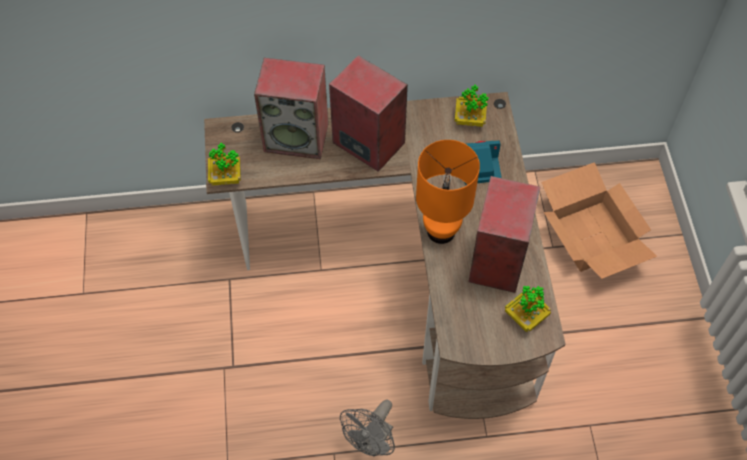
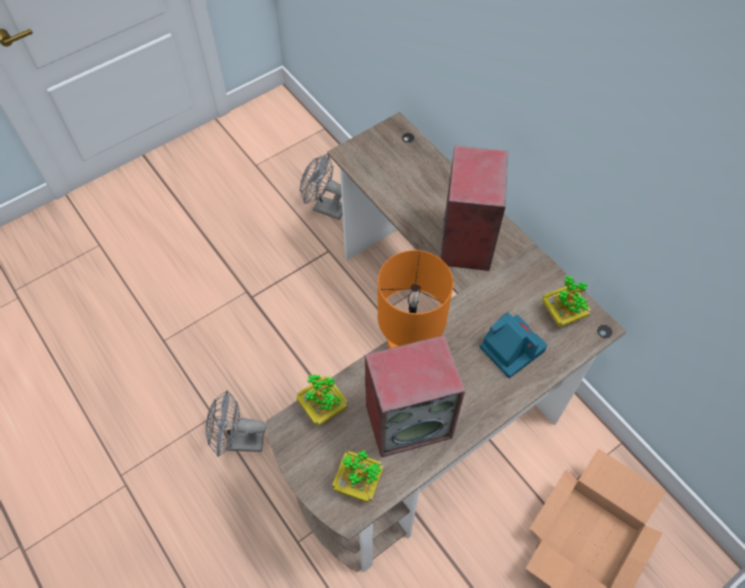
camera: 60 degrees right, 0 degrees up
(179, 259) = (324, 207): none -> grey fan
(225, 177) = (351, 156): potted plant -> potted plant (323, 406)
(297, 137) = (430, 184): speaker -> none

